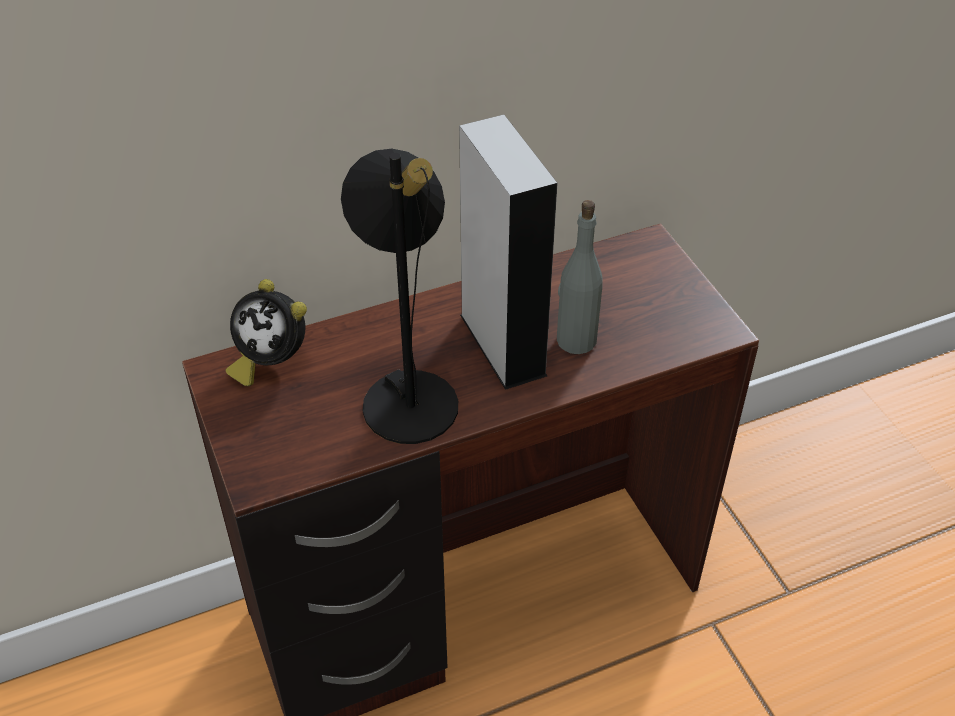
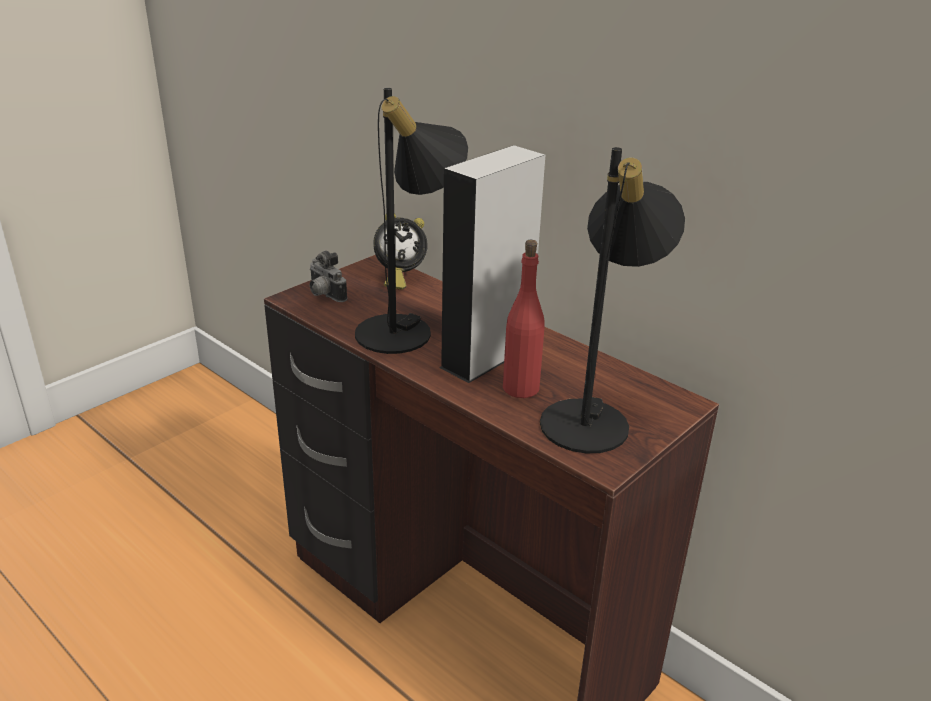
camera: 65 degrees right, 15 degrees down
(270, 361) = (398, 277): alarm clock -> alarm clock turned 105 degrees counterclockwise
(271, 446) = (324, 295): none -> camera
(575, 340) = (521, 388): grey bottle -> red bottle
(650, 309) = (594, 418): none -> black table lamp

